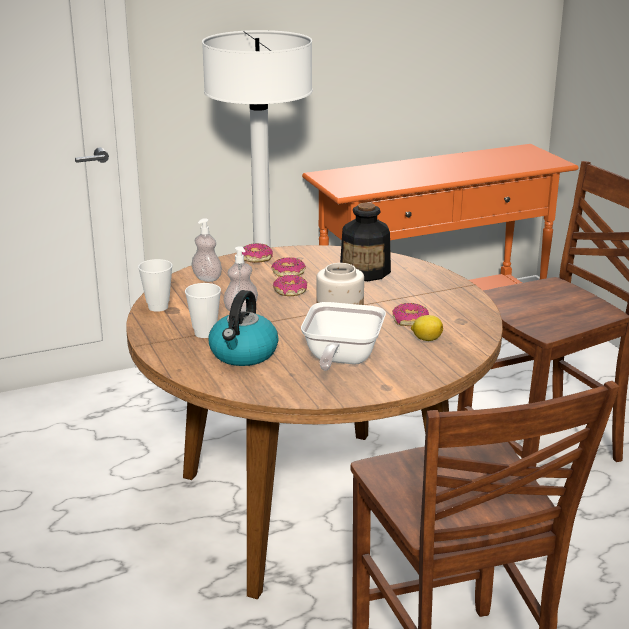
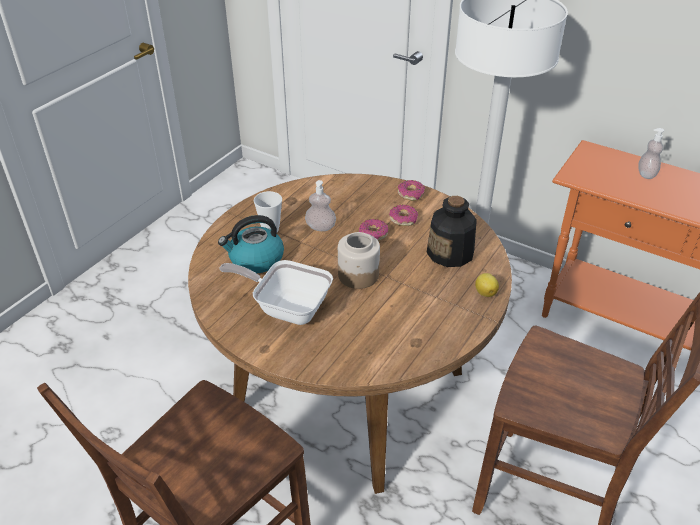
camera: 55 degrees right, 15 degrees up
(158, 307) = (289, 193): cup -> none
(207, 278) = (353, 190): soap dispenser -> soap dispenser (646, 174)
(340, 360) = (287, 307): frying pan -> frying pan turned 45 degrees clockwise
(410, 321) = (387, 314): donut -> none
(426, 339) = (363, 336): lemon -> lemon (485, 292)

